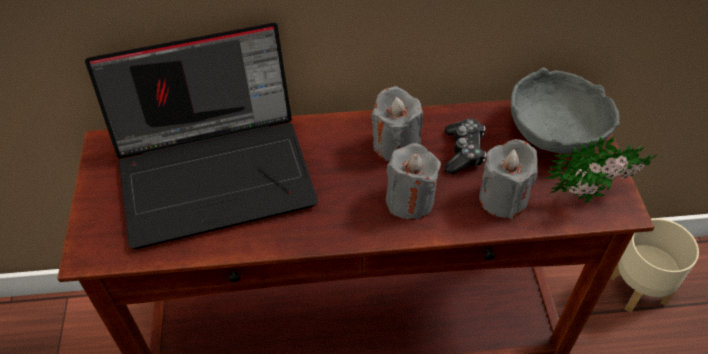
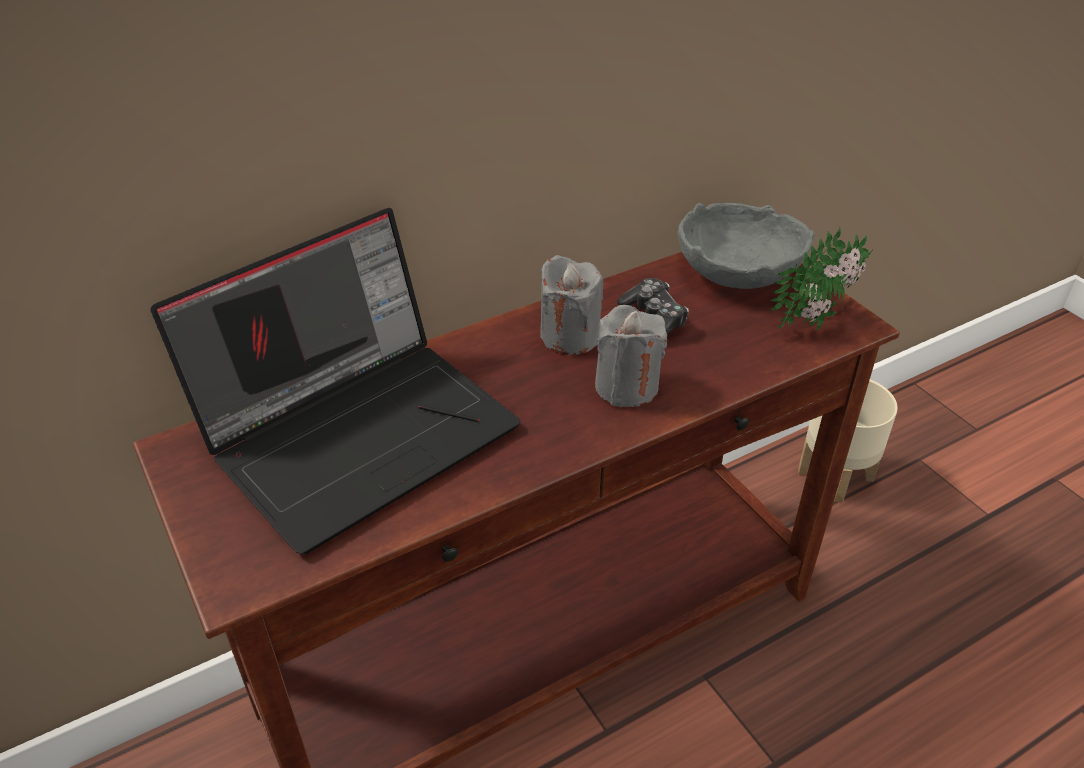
camera: 25 degrees left, 10 degrees down
(503, 198) = (729, 352): grey candle -> none

